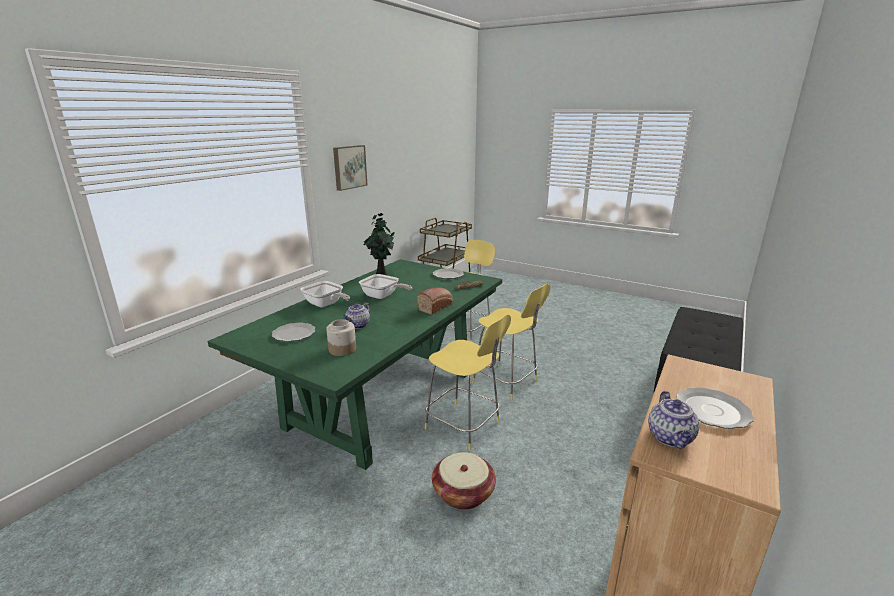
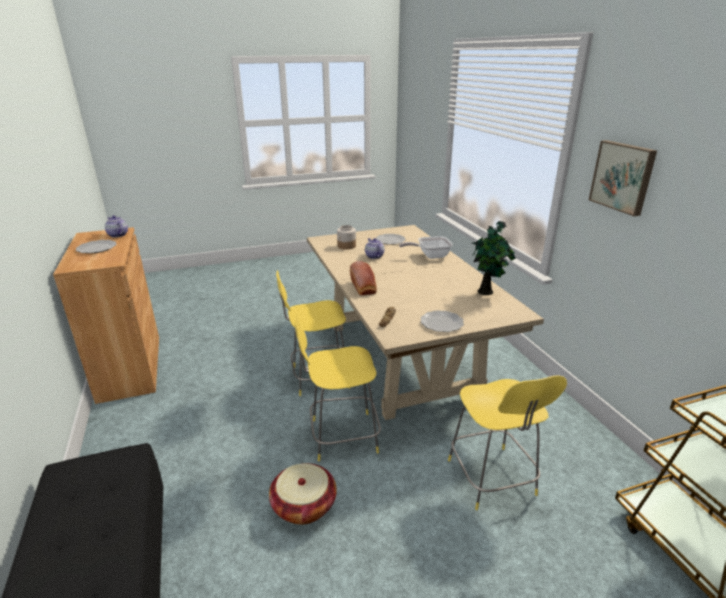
camera: 130 degrees right, 5 degrees up
(382, 399) = (399, 357): green dining table -> beige dining table
(383, 296) = (419, 276): frying pan -> none
(463, 493) = (268, 348): basket -> basket (304, 506)

